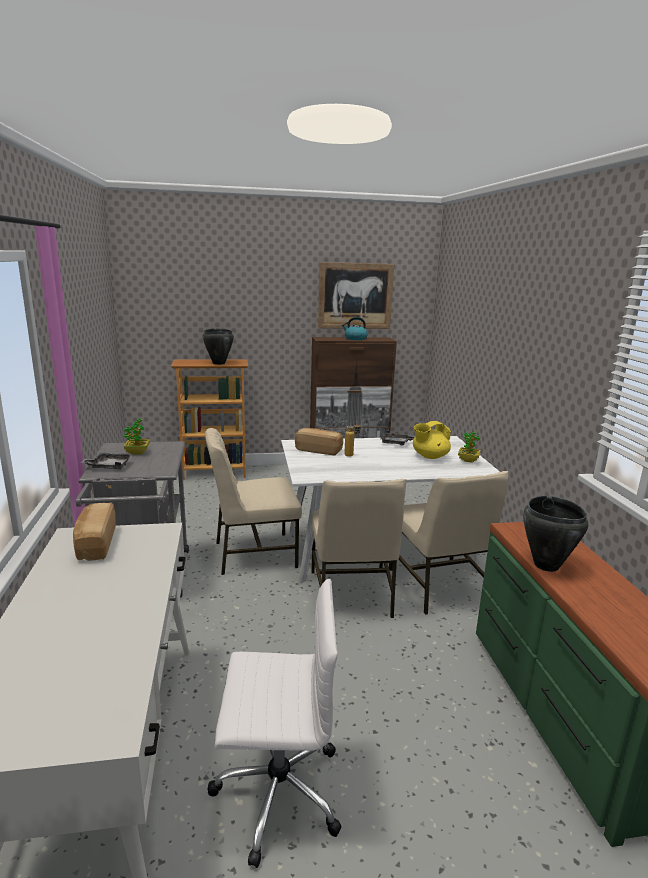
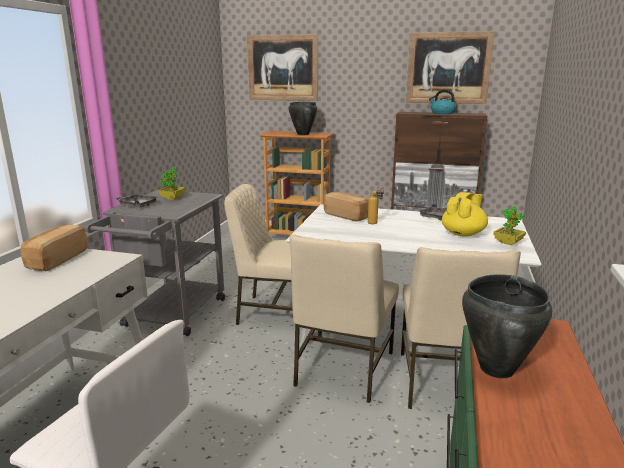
camera: 25 degrees right, 0 degrees up
(187, 292) = (283, 68): none -> picture
(429, 456) = (463, 234): yellow teapot -> yellow teapot turned 135 degrees clockwise

